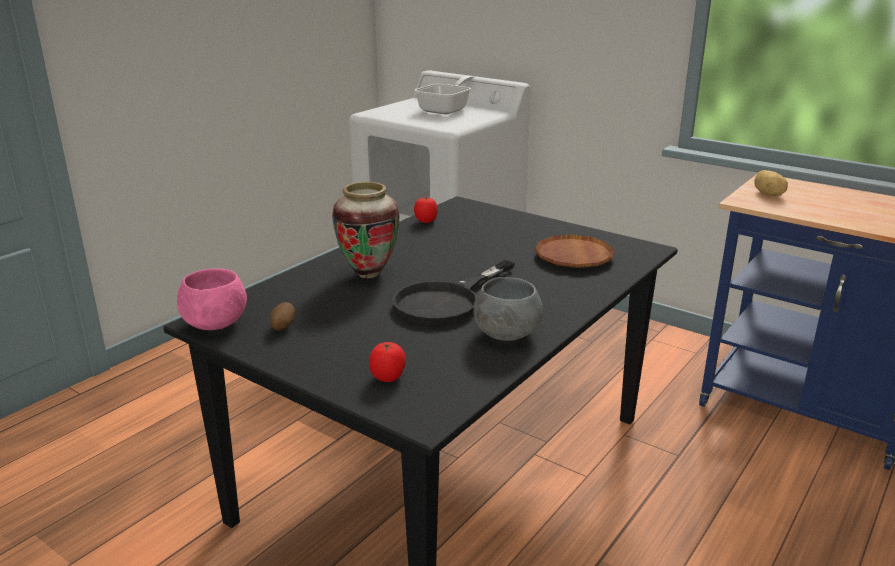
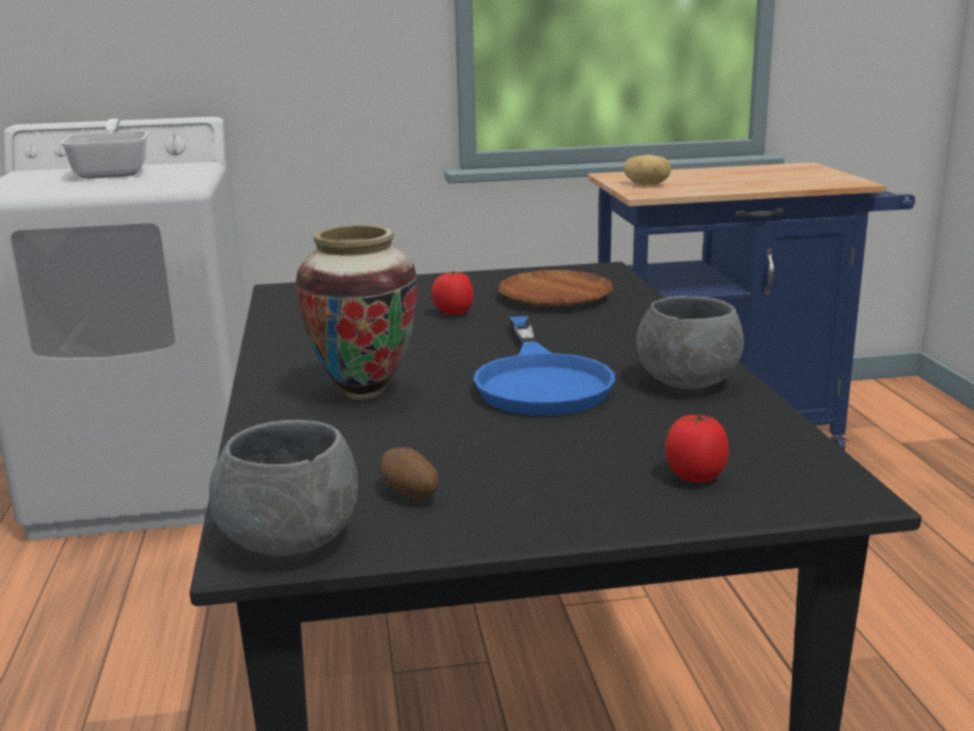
camera: 45 degrees left, 5 degrees down
(215, 324) = (290, 542): pink bowl -> grey bowl
(425, 221) = (286, 318): tomato -> tomato (453, 313)
(447, 301) = (540, 380): black frying pan -> blue frying pan

